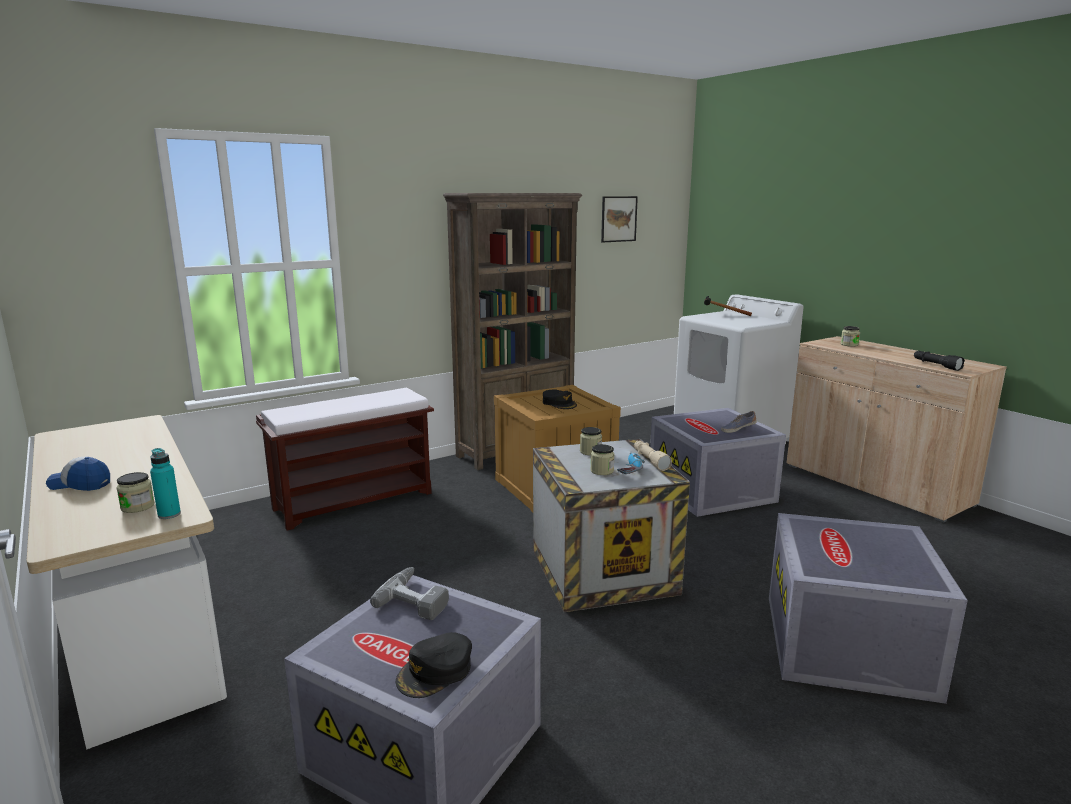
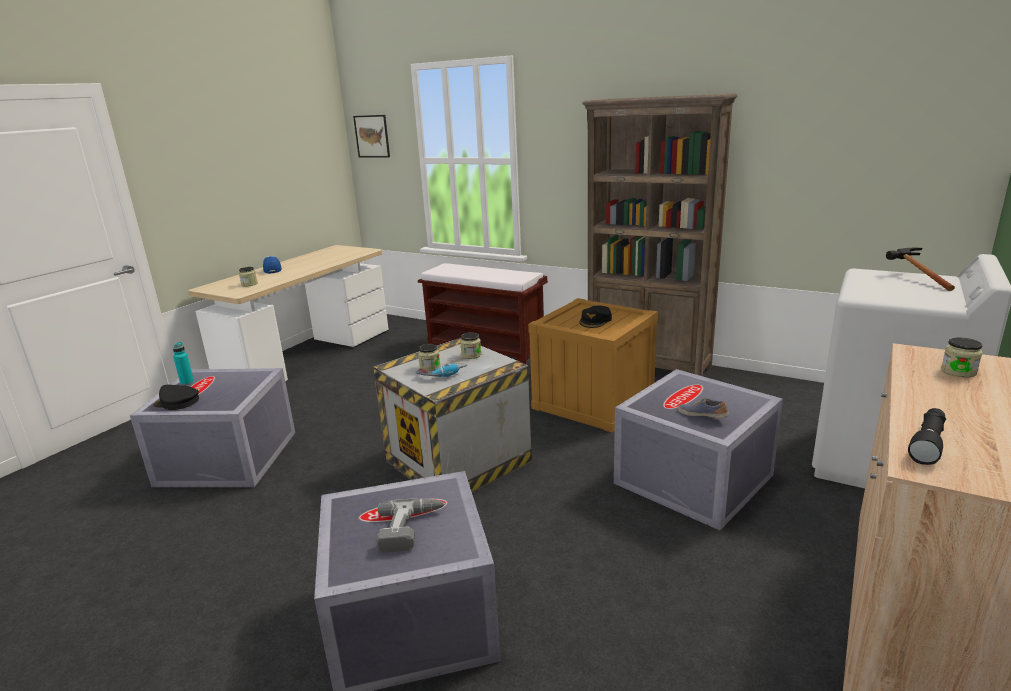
camera: 65 degrees right, 5 degrees up
(169, 514) = (241, 291): turquoise bottle -> turquoise bottle (187, 383)
(417, 598) = (252, 378): power drill -> power drill (411, 529)
(618, 219) = (853, 124): picture -> picture (372, 136)
(650, 461) = (471, 378): beige flashlight -> none

